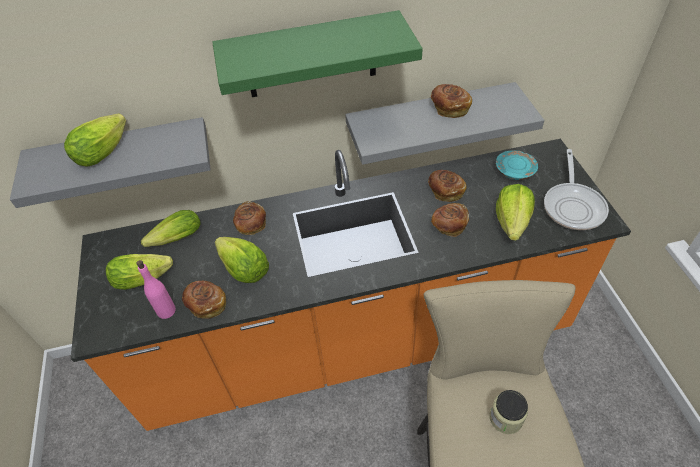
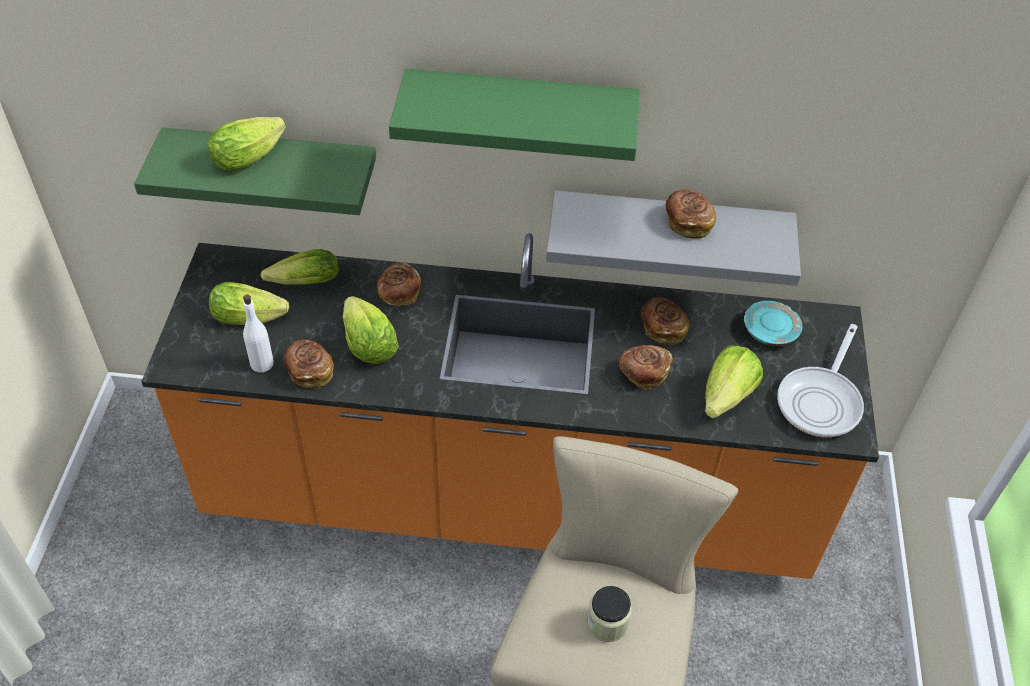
camera: 15 degrees right, 0 degrees up
(125, 157) = (273, 167): grey shelf -> green shelf
(166, 310) = (262, 363): pink bottle -> white bottle

